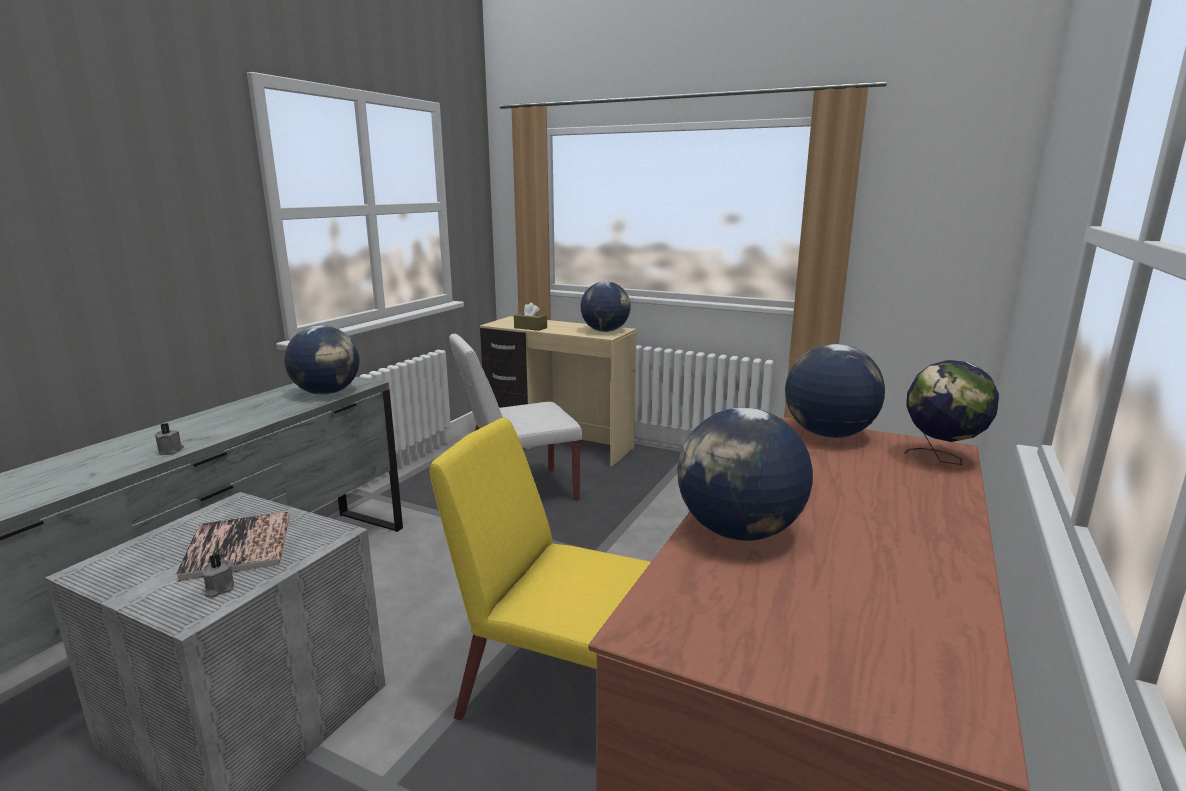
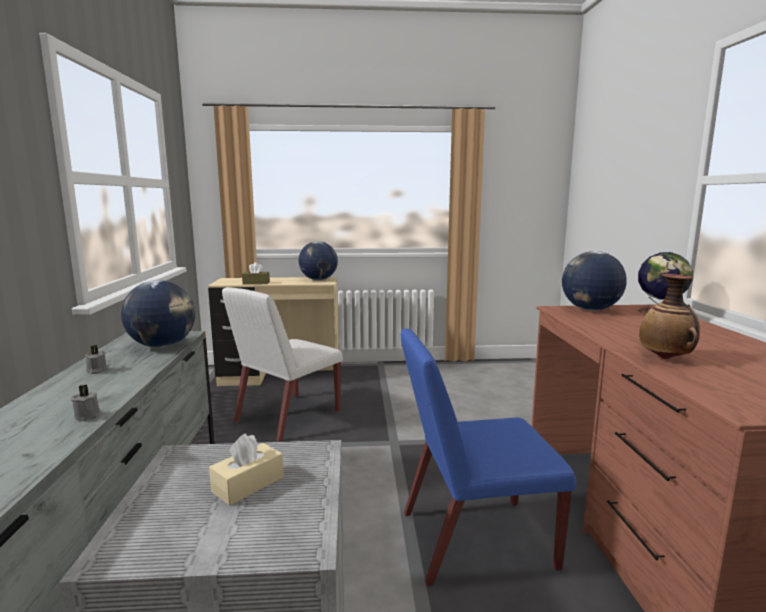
camera: 30 degrees left, 5 degrees down
(219, 589) = (293, 520): grey candle -> grey candle (96, 370)
(238, 546) = (248, 484): book -> beige tissue box
(556, 695) = (474, 540): yellow chair -> blue chair
(739, 532) = (666, 358): globe -> vase

